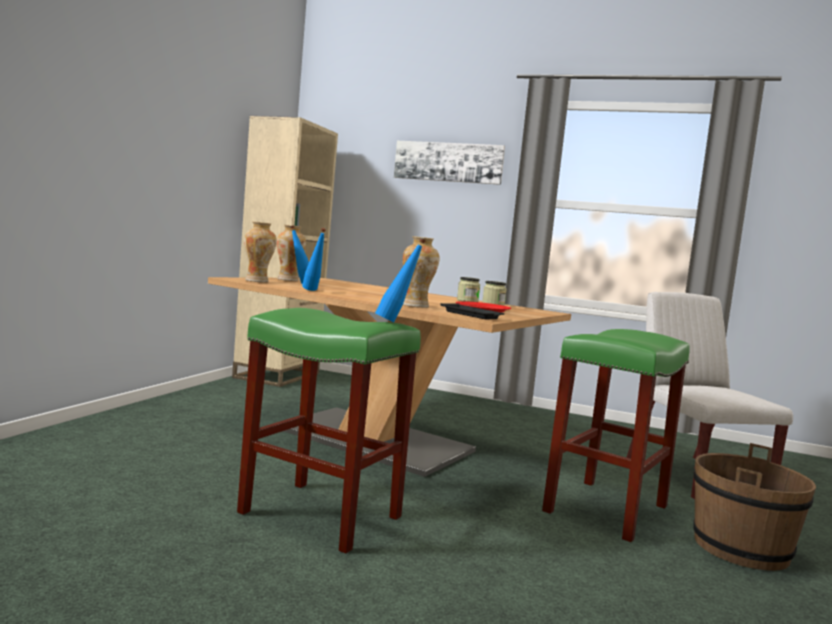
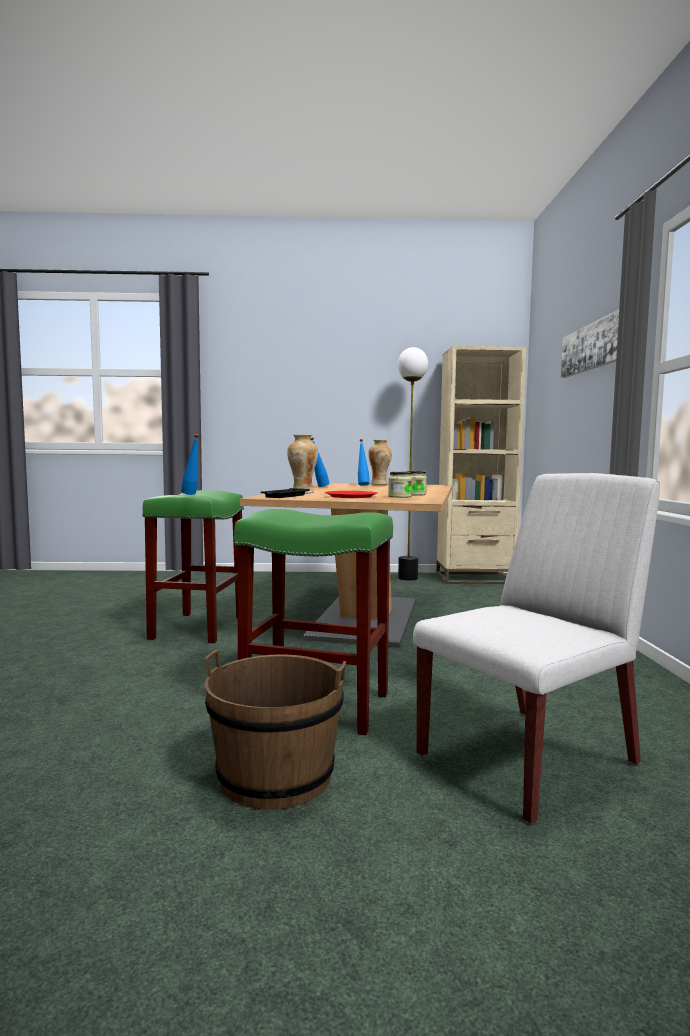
camera: 70 degrees right, 0 degrees up
(233, 389) = (407, 578): none -> floor lamp
(257, 281) = (336, 484): vase -> none

